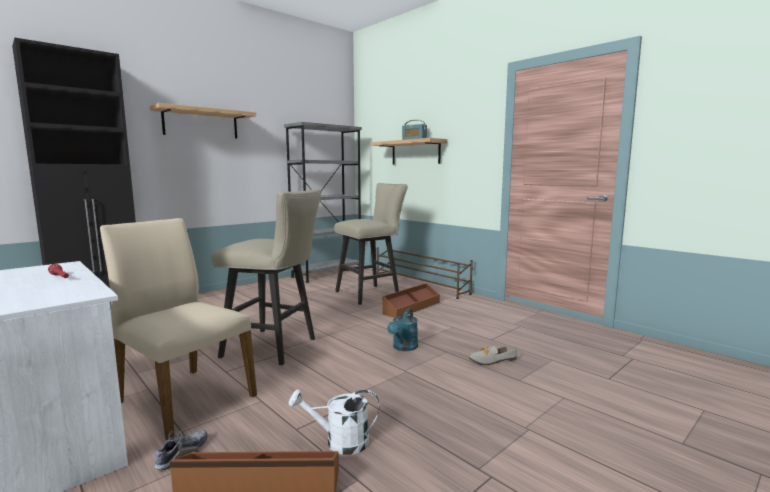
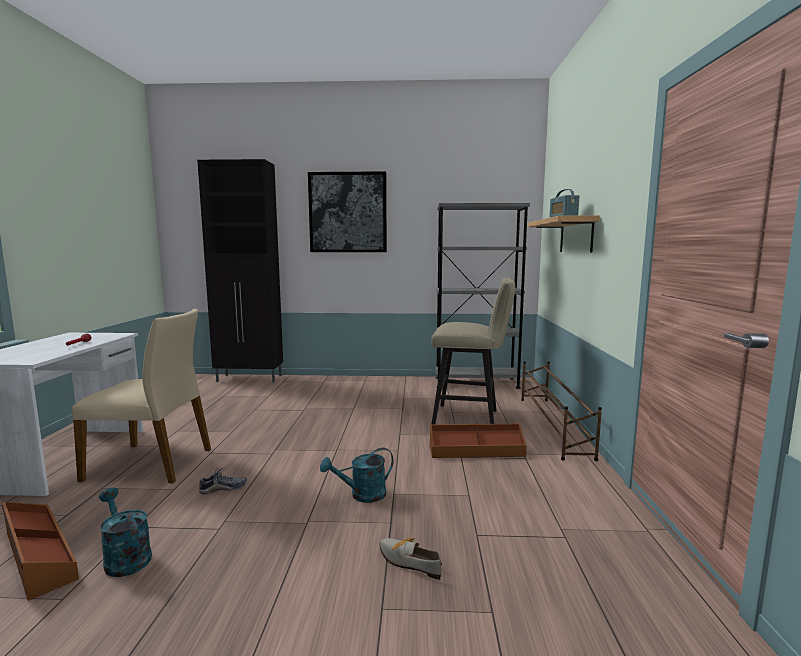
camera: 45 degrees right, 0 degrees up
(182, 454) = (70, 504): shoe -> shoe (223, 489)
(184, 399) = (151, 463): beige chair -> beige chair turned 105 degrees clockwise
(201, 123) = (348, 212): shelf -> picture
(275, 348) = (276, 446): beige stool -> none
(339, 442) = (125, 557): white watering can -> turquoise watering can

